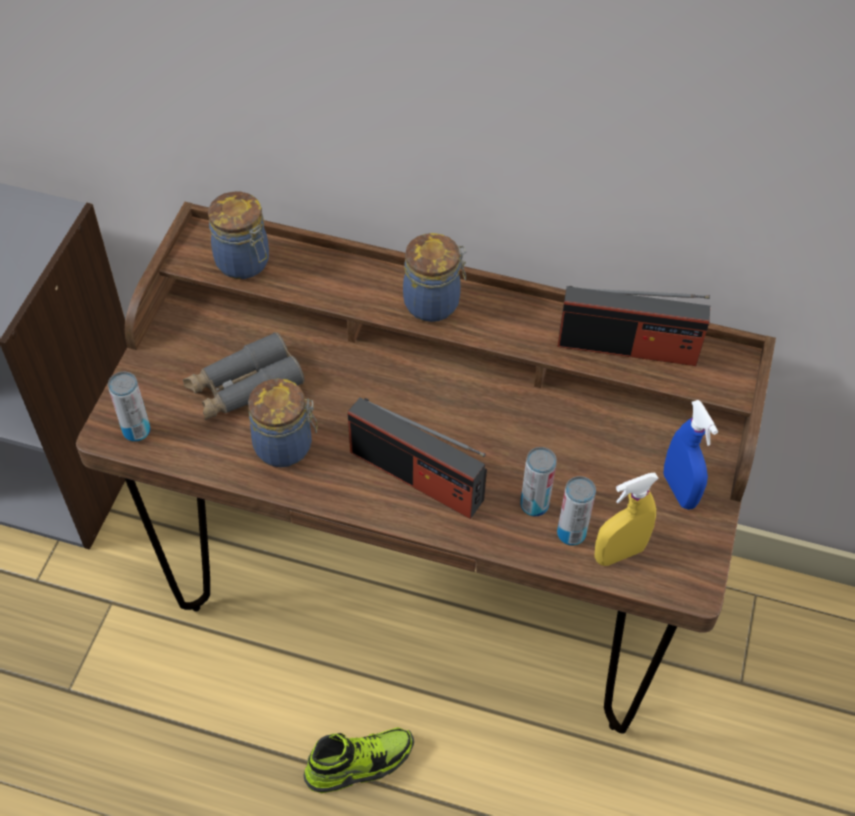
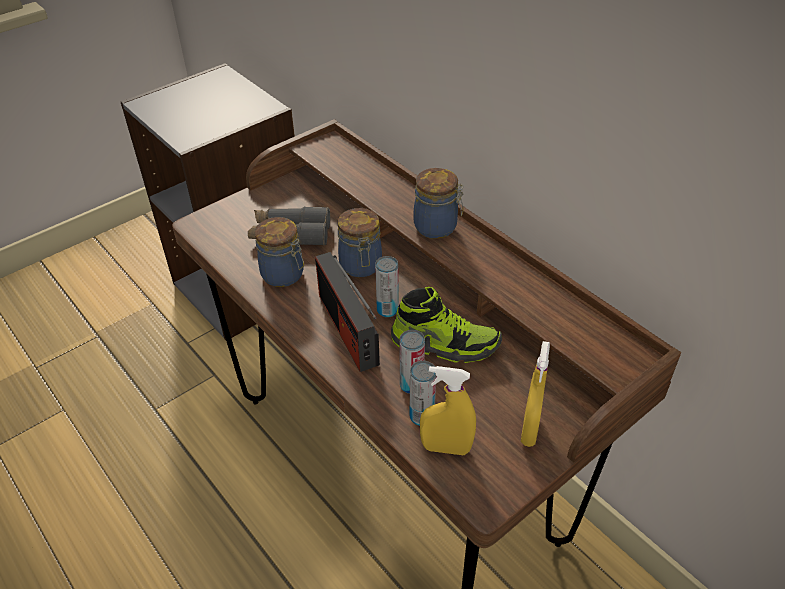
camera: 35 degrees right, 10 degrees down
(136, 431) = (210, 230): can -> can (387, 310)
(244, 263) = (339, 162): jar -> jar (361, 266)
(359, 763) = (275, 549): shoe -> shoe (445, 344)
(628, 347) = (554, 309): radio -> none
(679, 490) = (529, 429): blue spray bottle -> yellow spray bottle

